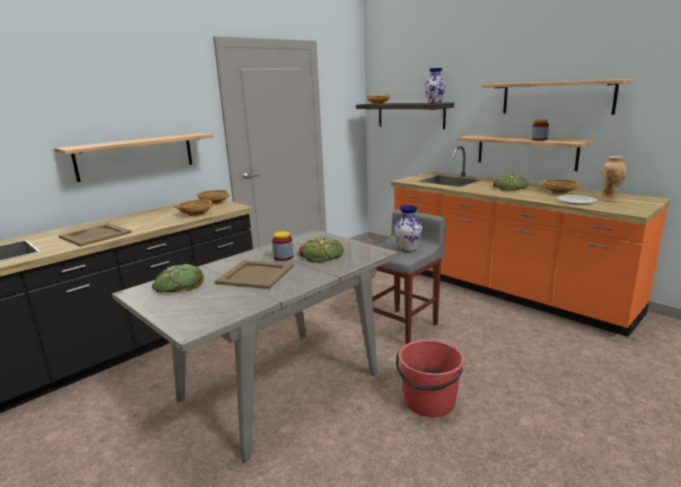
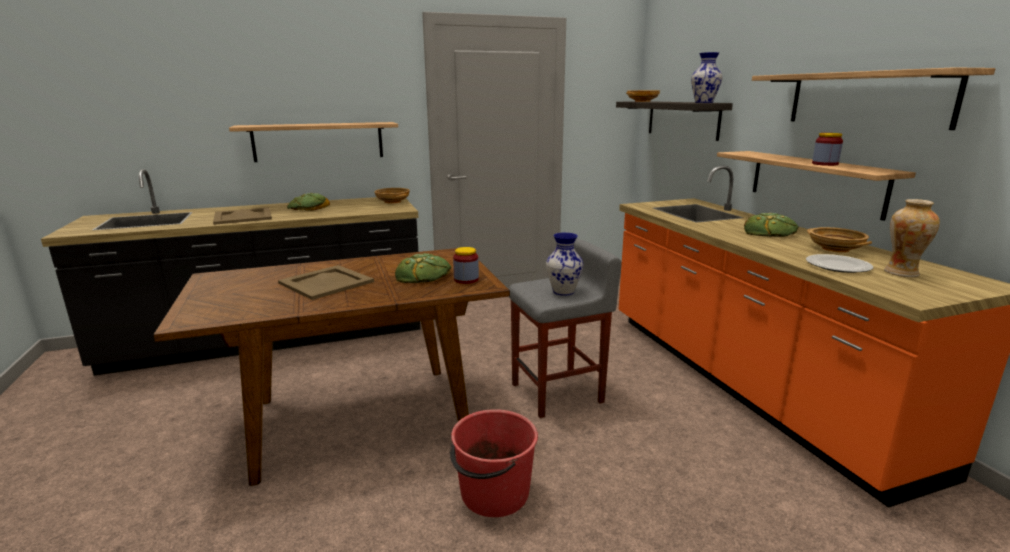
camera: 25 degrees right, 0 degrees up
(179, 284) = (250, 277): bread -> bread (308, 208)
(196, 214) = (356, 210): beige bowl -> none
(278, 387) = (358, 420): grey dining table -> brown dining table
(283, 257) = (382, 270): jar -> jar (466, 280)

